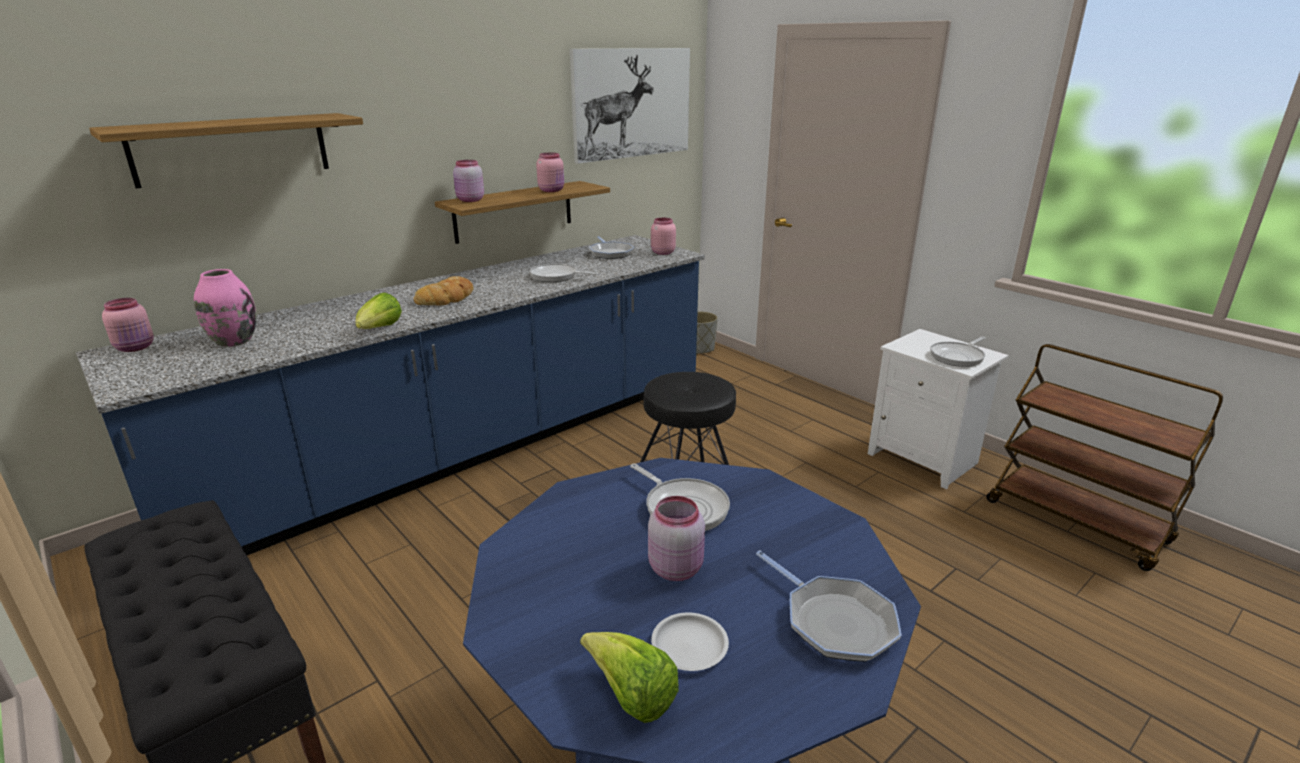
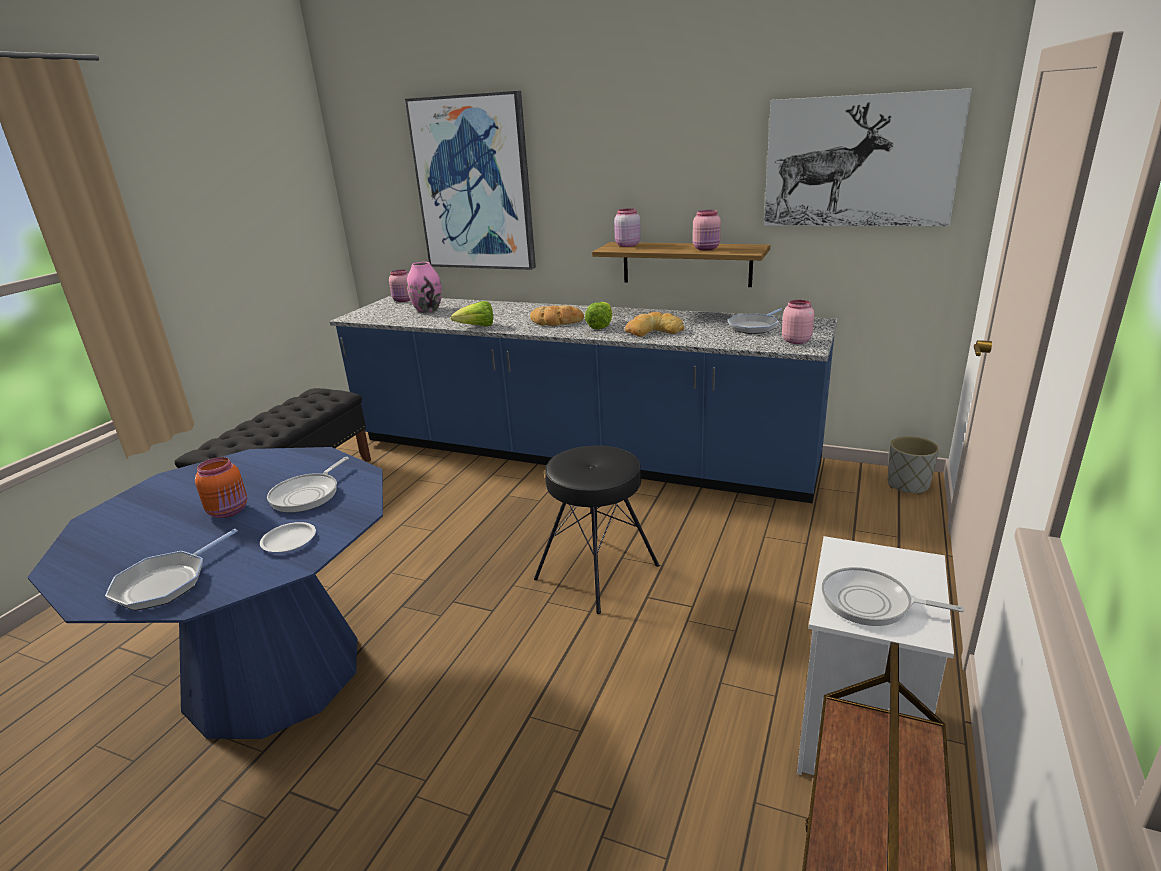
camera: 65 degrees right, 0 degrees up
(232, 149) = (474, 184): shelf -> picture
(556, 276) = (653, 331): frying pan -> bread
(631, 696) = (102, 529): lettuce -> lettuce (600, 326)
(676, 567) = (229, 511): pink jar -> orange jar
(689, 645) = (145, 536): white plate -> white plate (289, 540)

